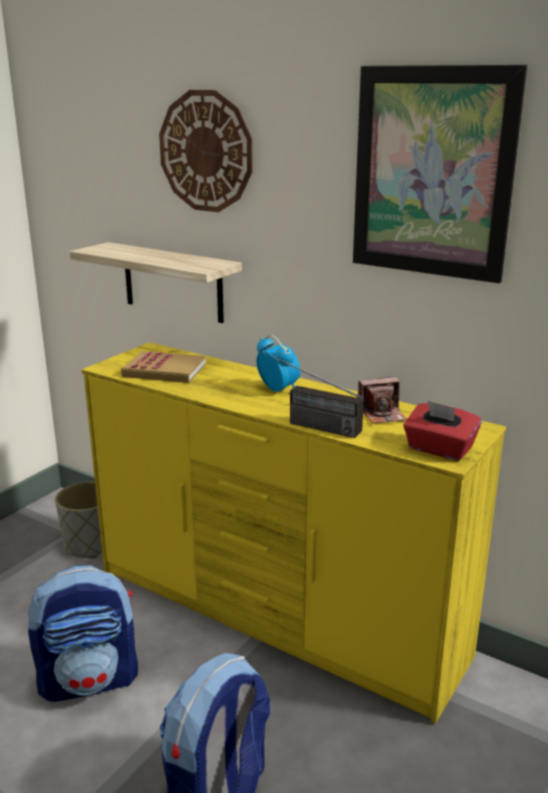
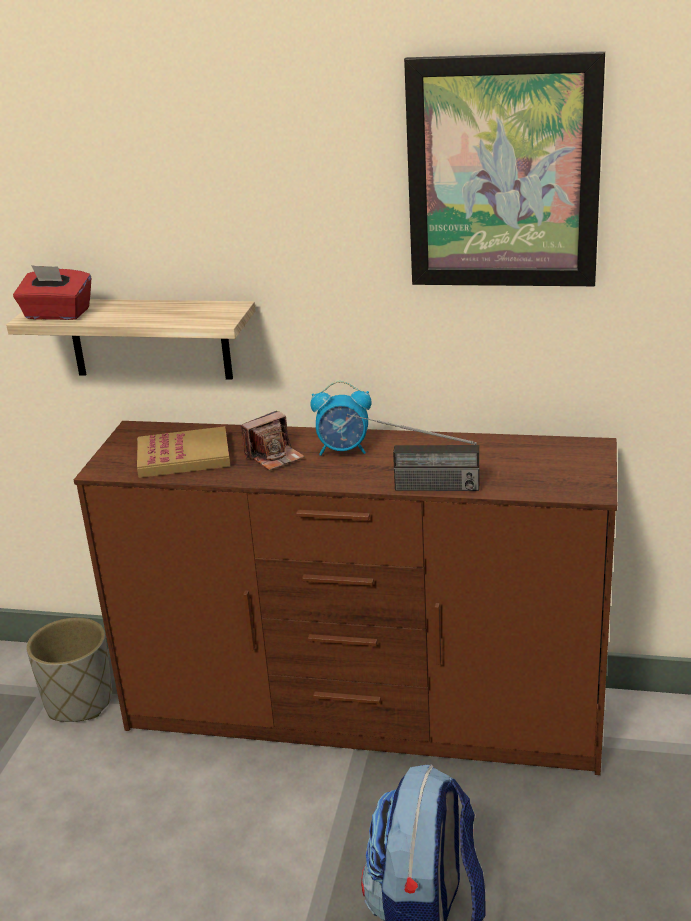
camera: 20 degrees left, 5 degrees up
(90, 680) = (199, 859): backpack -> none
(206, 151) = (188, 169): wall clock -> none
(275, 614) = (364, 715): yellow dresser -> brown dresser
(278, 389) = (343, 450): alarm clock -> alarm clock turned 150 degrees clockwise
(382, 414) = (483, 455): camera -> camera (274, 457)
(439, 449) = (573, 482): red tissue box -> red tissue box (57, 314)

